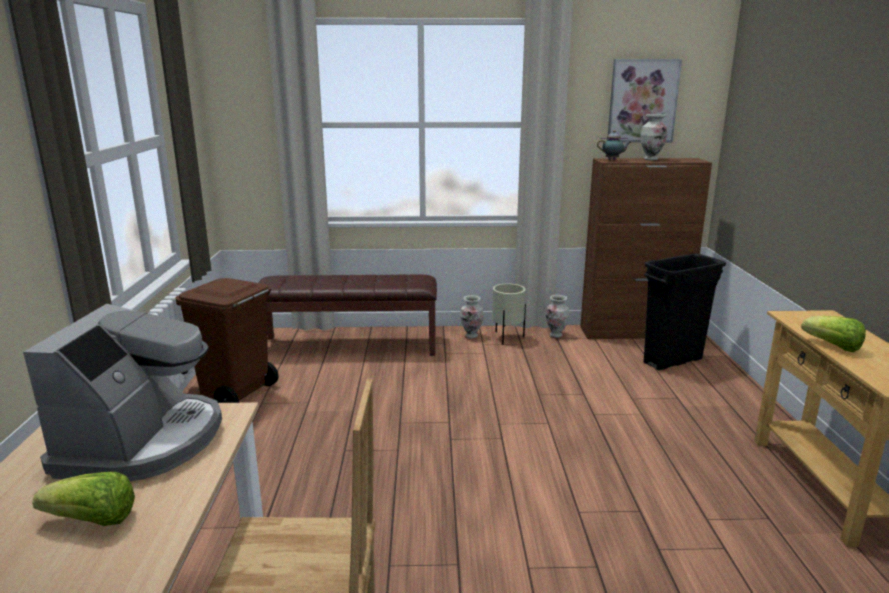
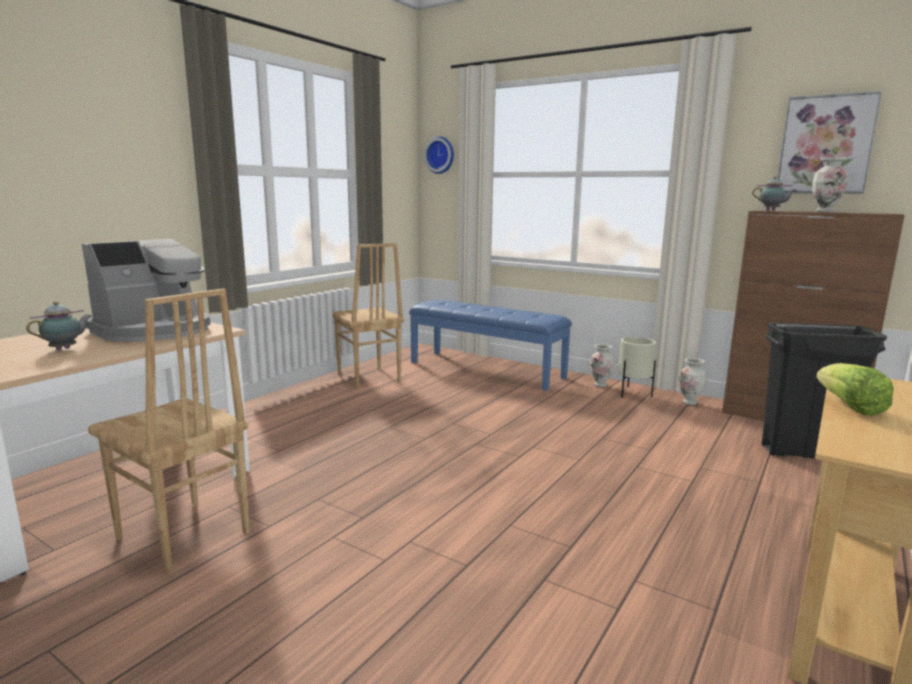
camera: 35 degrees right, 5 degrees down
(92, 521) = (65, 349): lettuce -> teapot
(236, 394) = (368, 378): brown trash can -> brown chair
(239, 100) = (440, 155): none -> wall clock
(349, 345) = (486, 369): brown bench -> blue bench

